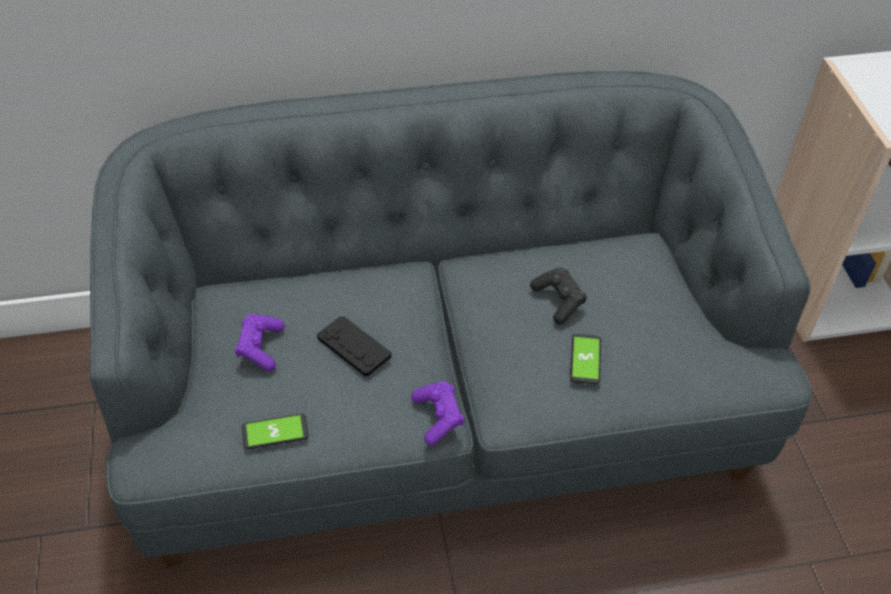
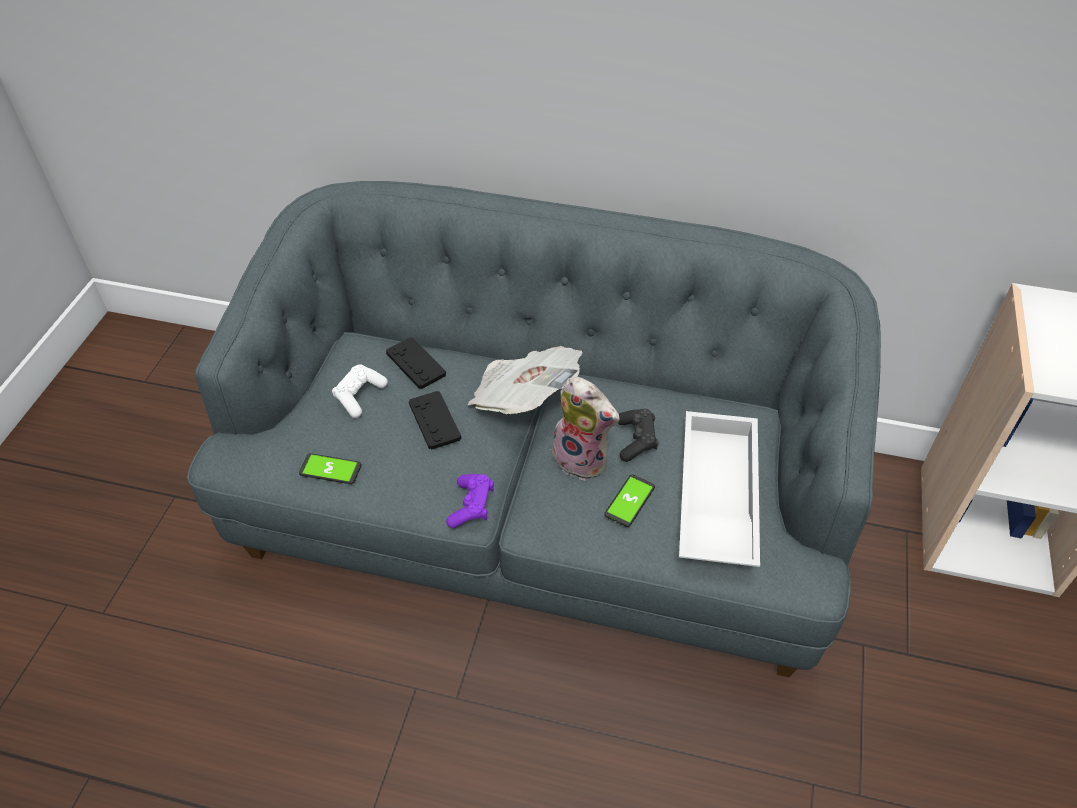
camera: 25 degrees right, 0 degrees up
(260, 348) = (359, 396): purple game controller -> white game controller
(300, 296) = (416, 364): none -> black game controller
(428, 296) = (524, 398): none -> newspaper
(519, 335) = (583, 458): none -> plush toy
(655, 329) = (714, 496): none -> white tray

